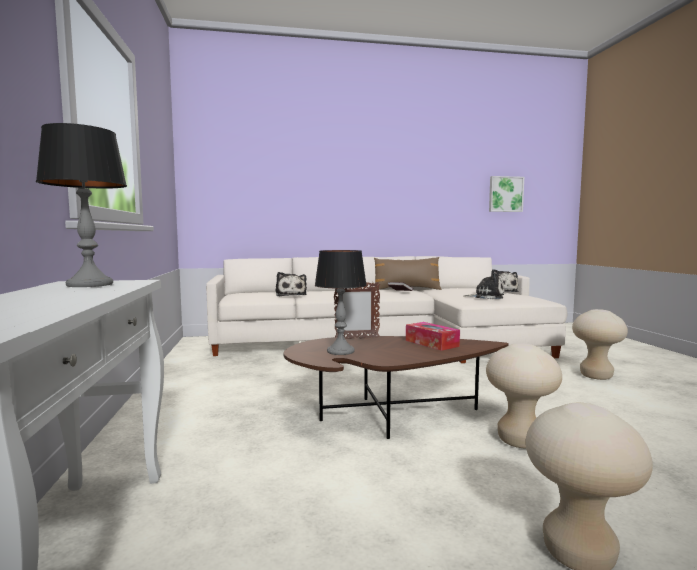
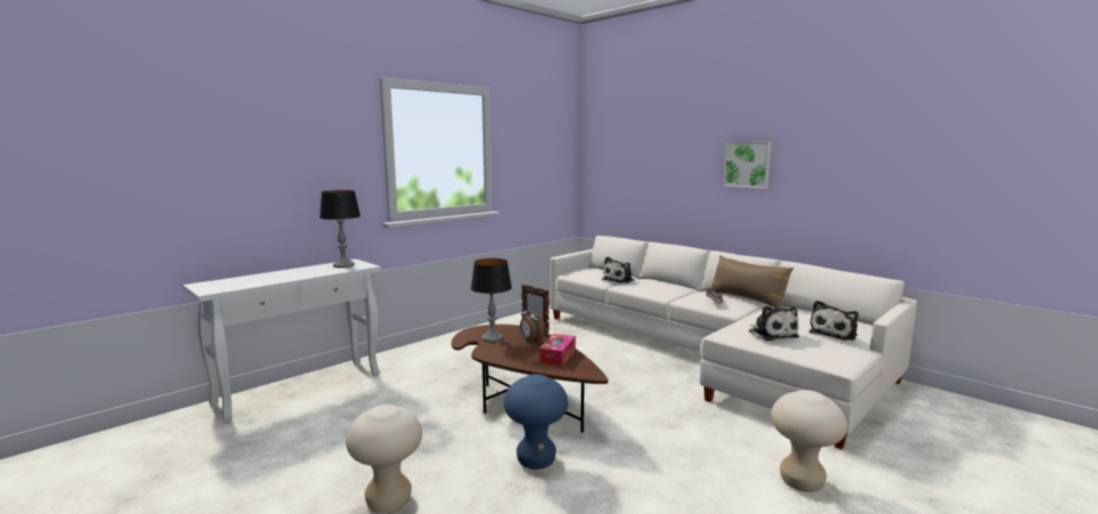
camera: 55 degrees right, 5 degrees up
(373, 342) = (531, 340): none -> alarm clock
(505, 194) = (969, 181): picture -> picture (747, 164)
(519, 441) = (536, 461): beige stool -> blue stool

